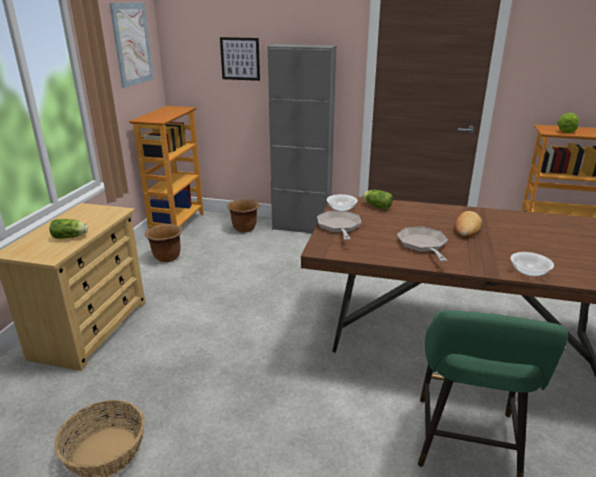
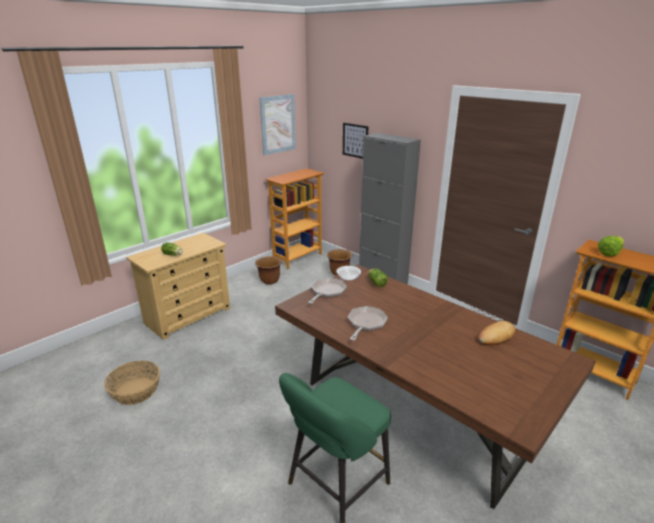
camera: 30 degrees right, 0 degrees up
(466, 228) = (421, 320): bread -> bread (496, 336)
(529, 272) = (416, 371): bowl -> none

